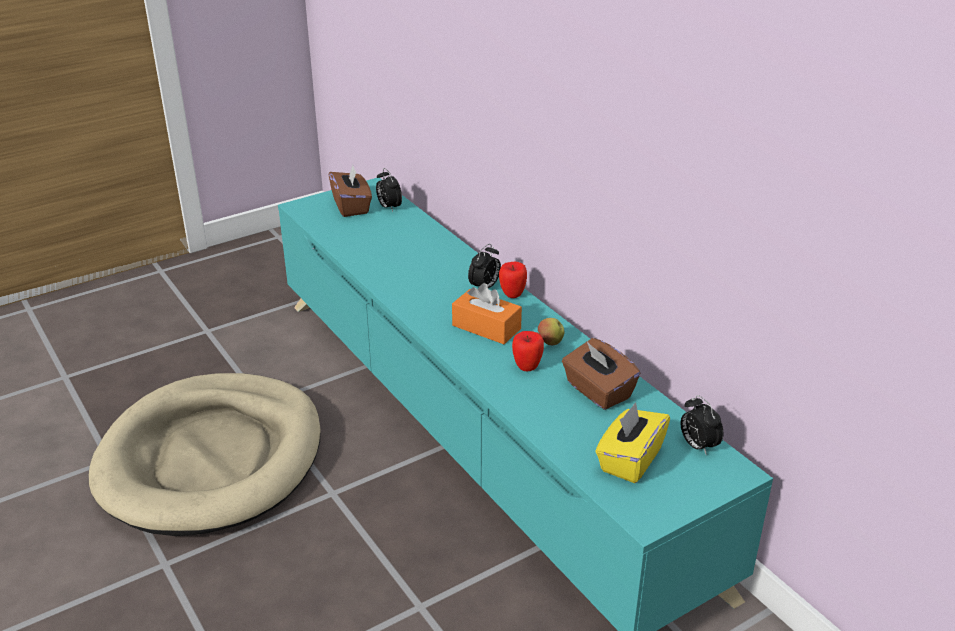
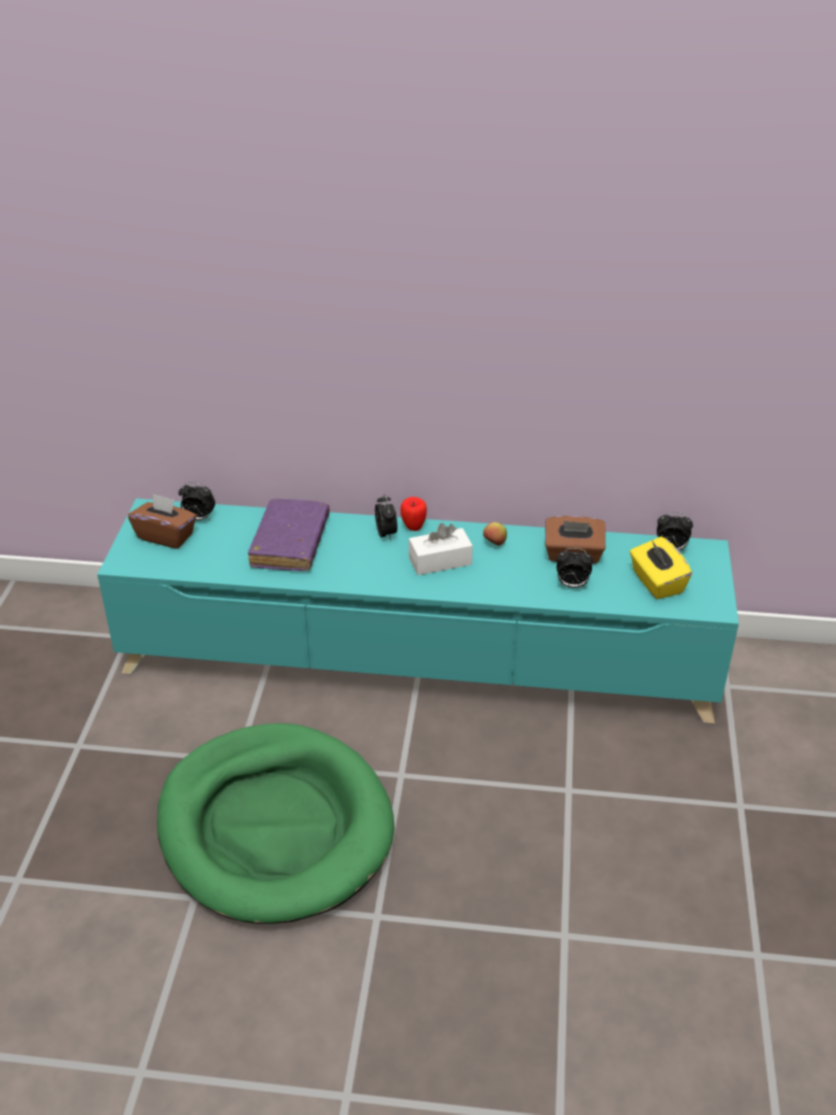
camera: 50 degrees left, 5 degrees up
(212, 459) = (275, 827): beige dog bed -> green dog bed
(412, 254) = (290, 543): none -> purple book
(486, 327) = (440, 561): orange tissue box -> white tissue box
(527, 367) = (510, 569): apple -> none
(552, 410) = (572, 585): none -> alarm clock

